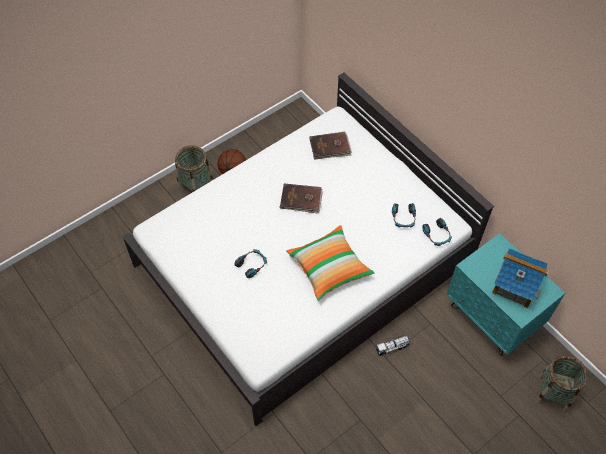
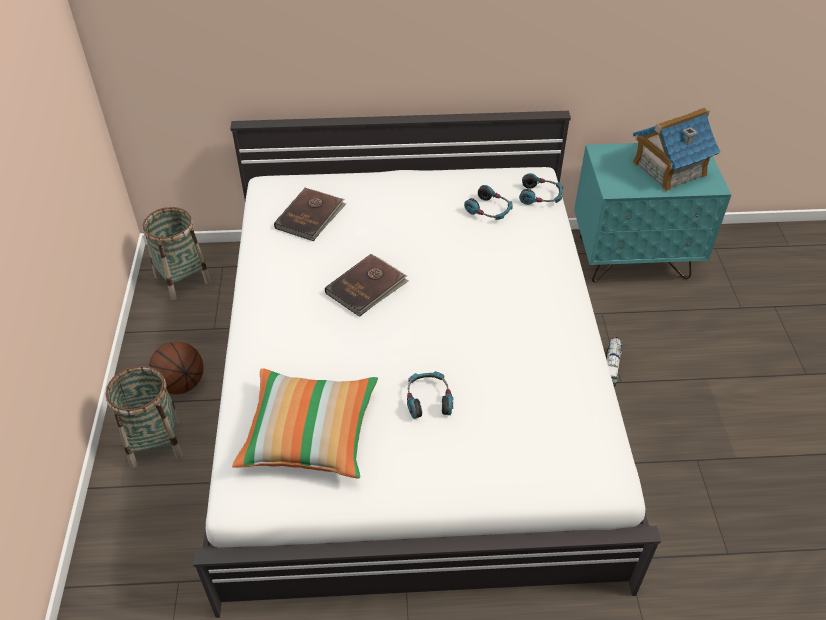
camera: 55 degrees left, 10 degrees down
(329, 268) = (506, 317): pillow -> pillow (310, 434)
(553, 393) = (762, 264): basket -> basket (182, 279)

